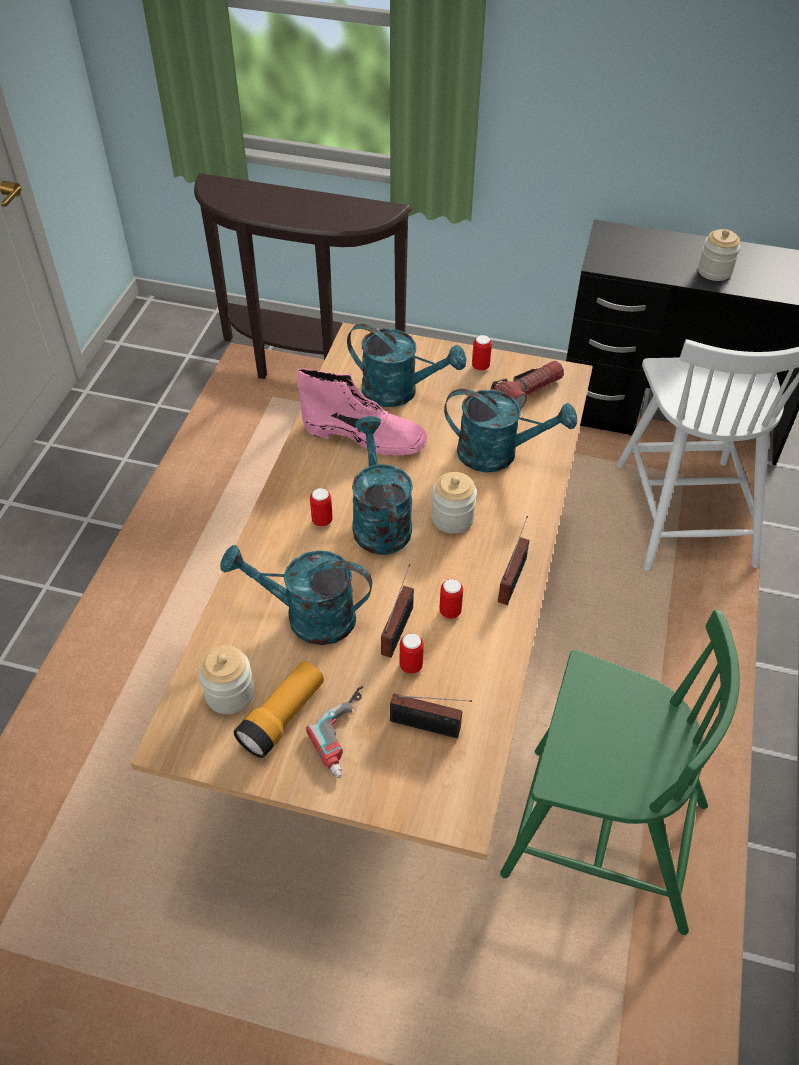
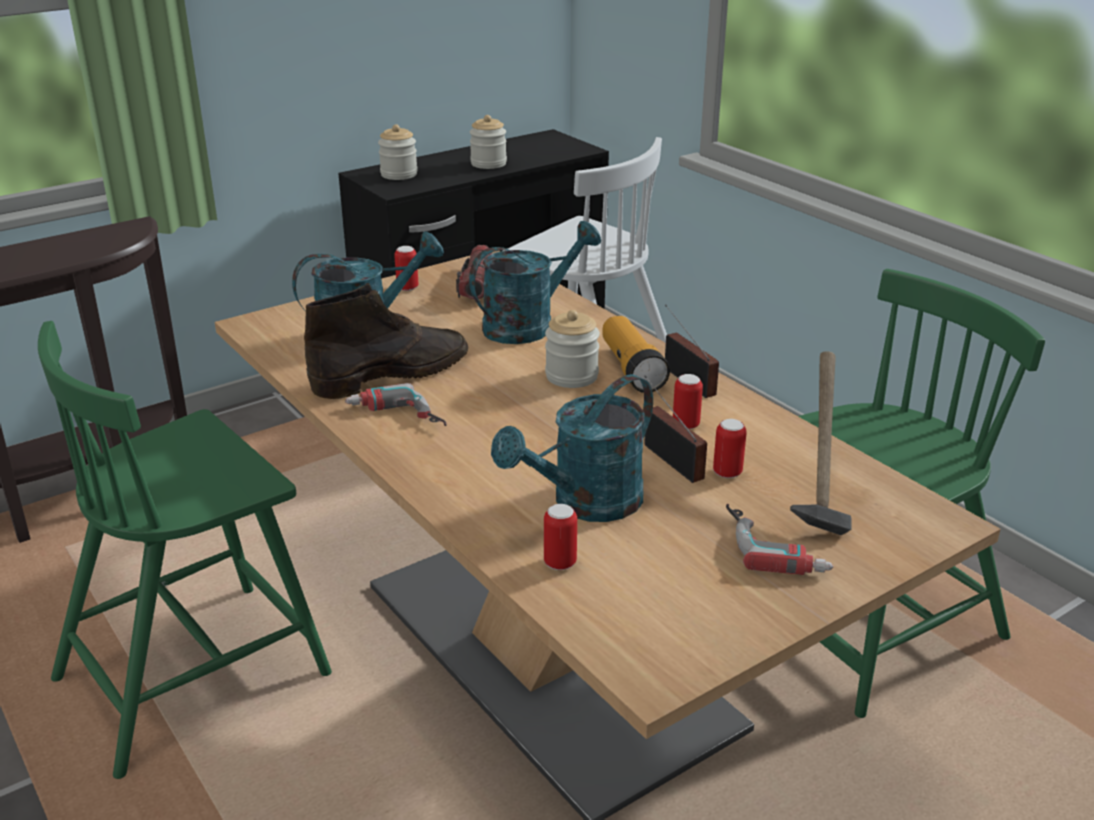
camera: 50 degrees left, 20 degrees down
(230, 693) = (628, 600): jar -> jar (399, 174)
(239, 527) = (197, 672): none -> green chair
(282, 717) = (705, 577): flashlight -> flashlight (632, 369)
(316, 473) = (395, 418): none -> power drill
(322, 520) = (466, 442): can -> can (560, 563)
(365, 436) = (392, 373): pink boot -> brown boot
(379, 520) = (515, 412): turquoise watering can -> none
(429, 726) = (815, 494): radio -> hammer

